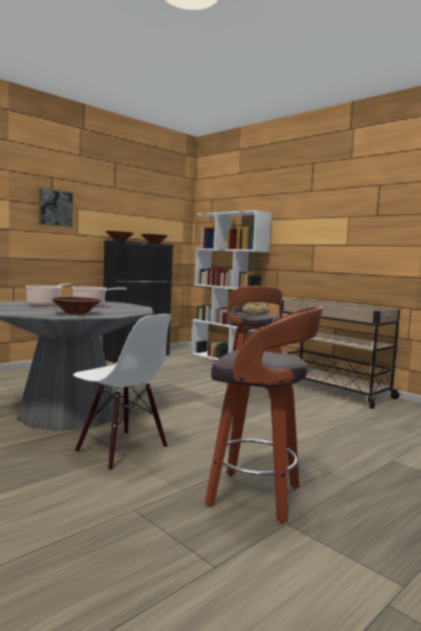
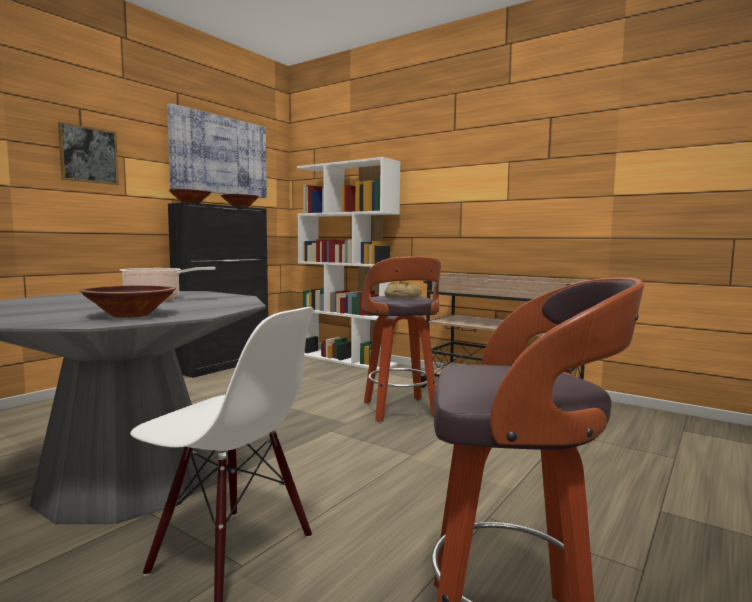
camera: 10 degrees left, 0 degrees up
(45, 305) = (74, 302): cooking pot -> none
(141, 205) = (219, 155): none -> picture

